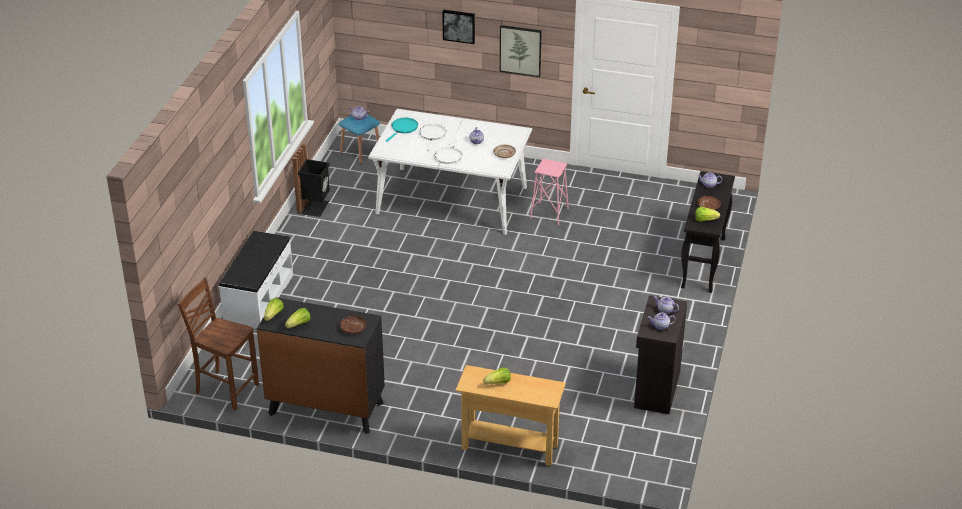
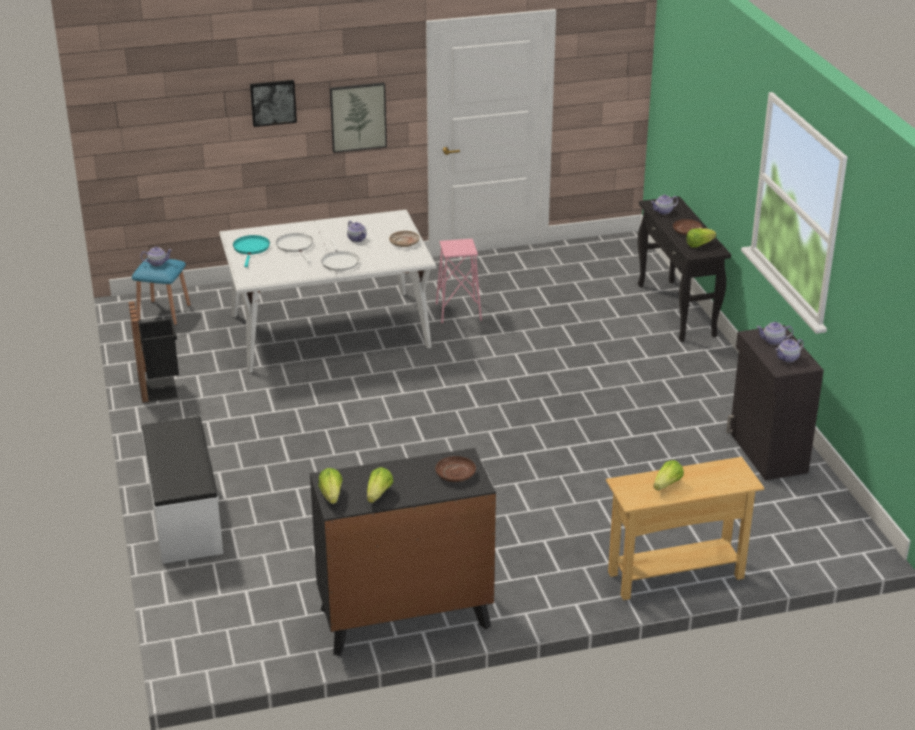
camera: 30 degrees left, 5 degrees down
(226, 389) = (243, 645): brown chair -> none

